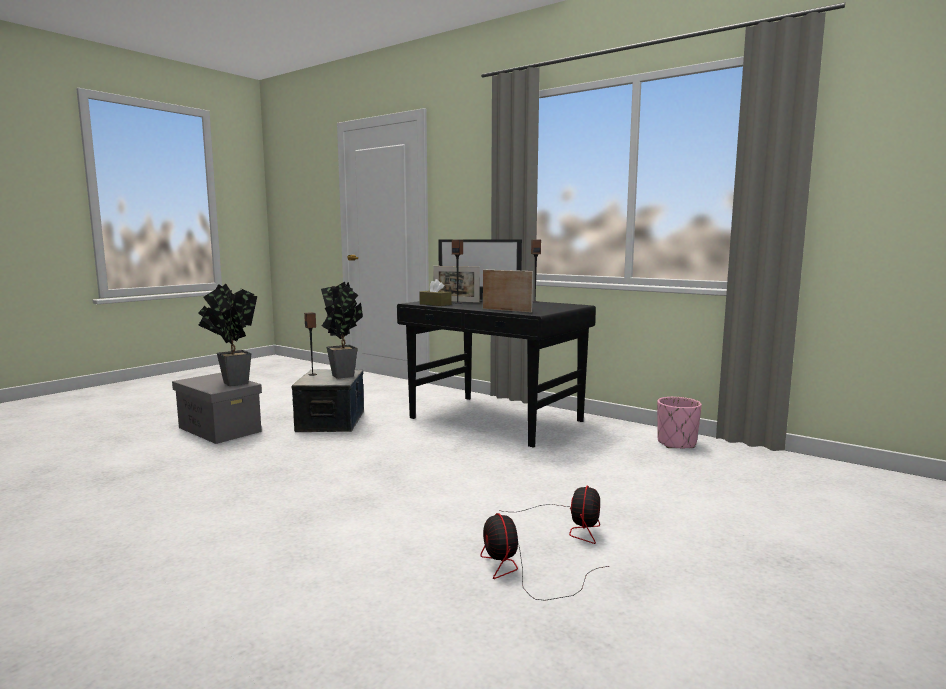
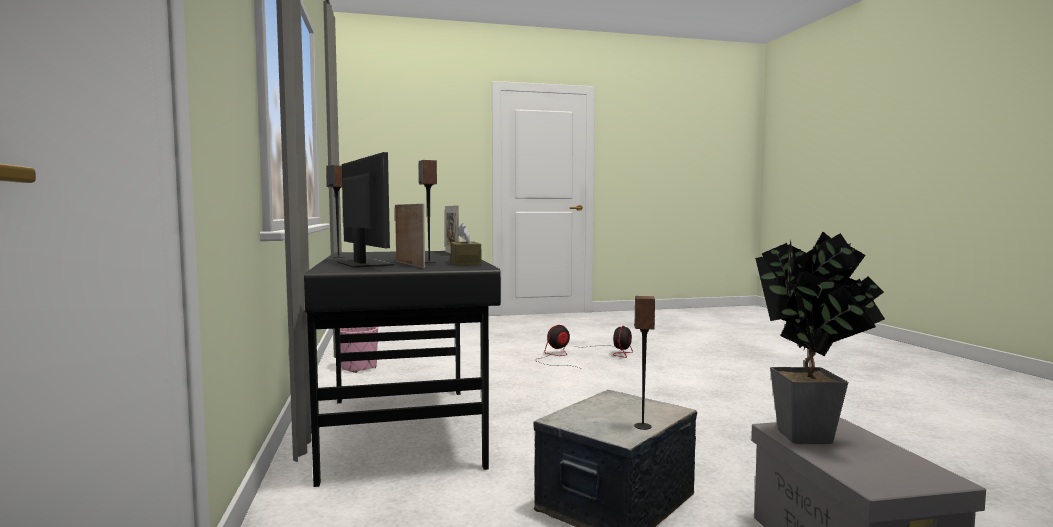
camera: 140 degrees left, 5 degrees down
(344, 375) = (588, 412): potted plant -> none

